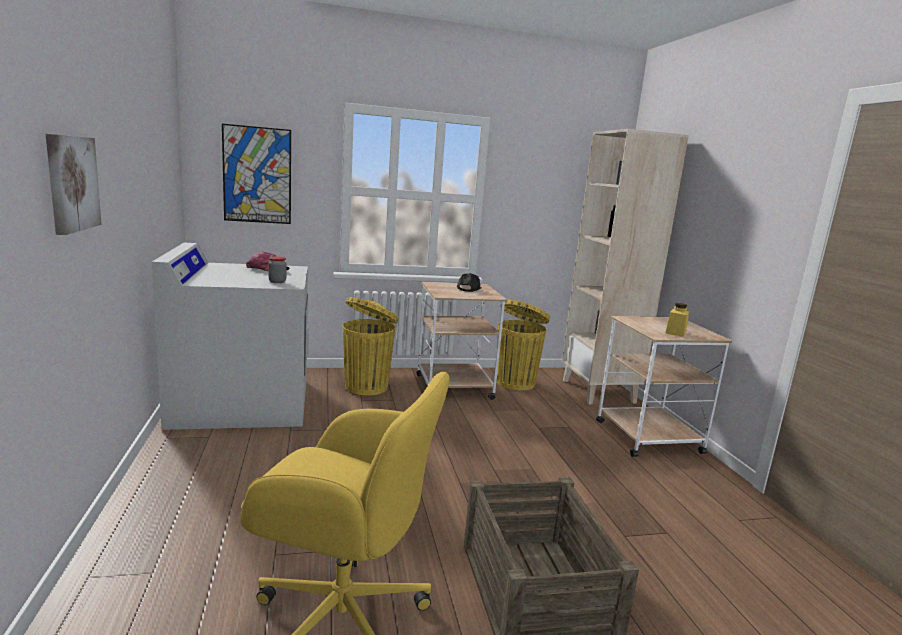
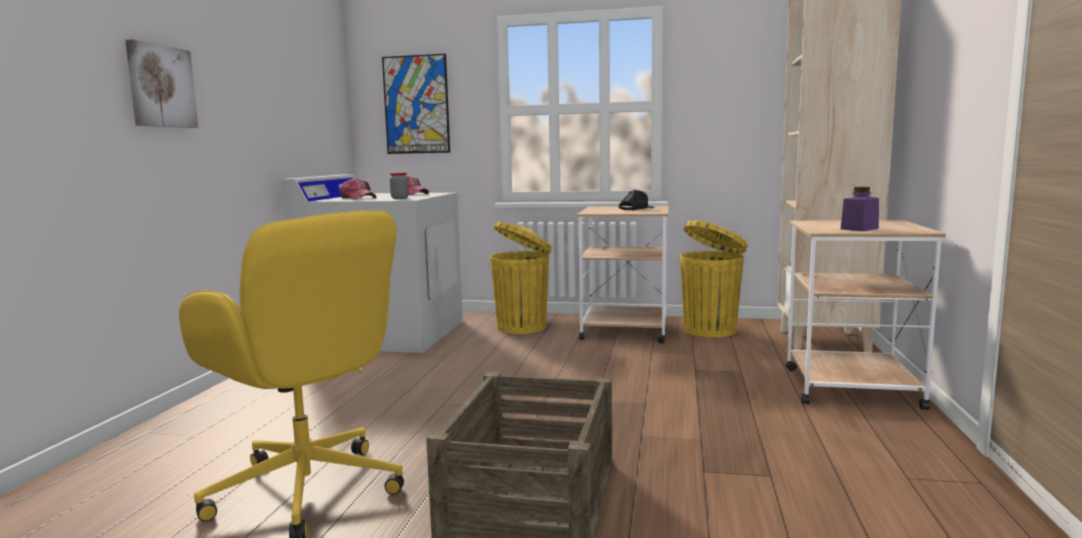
camera: 25 degrees right, 5 degrees down
(230, 279) = (358, 198): none -> cap
(675, 332) = (859, 229): yellow jar -> purple jar

